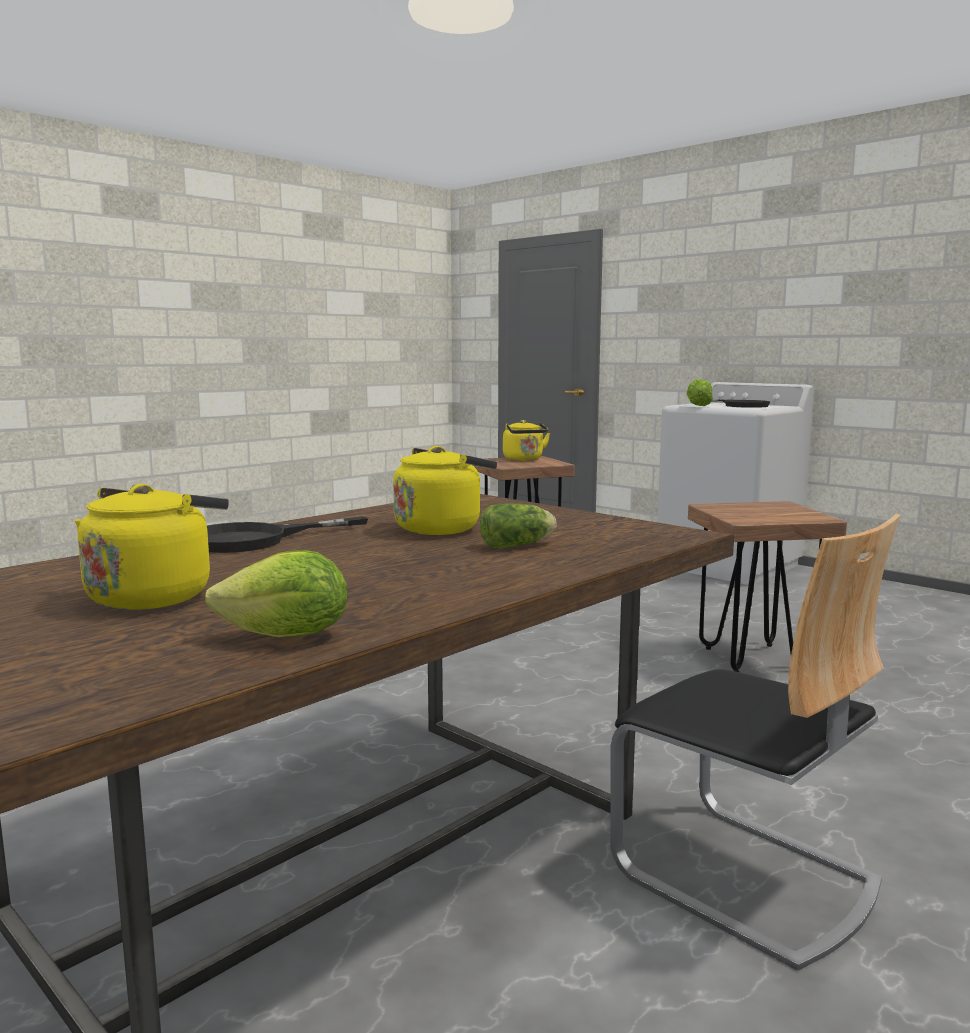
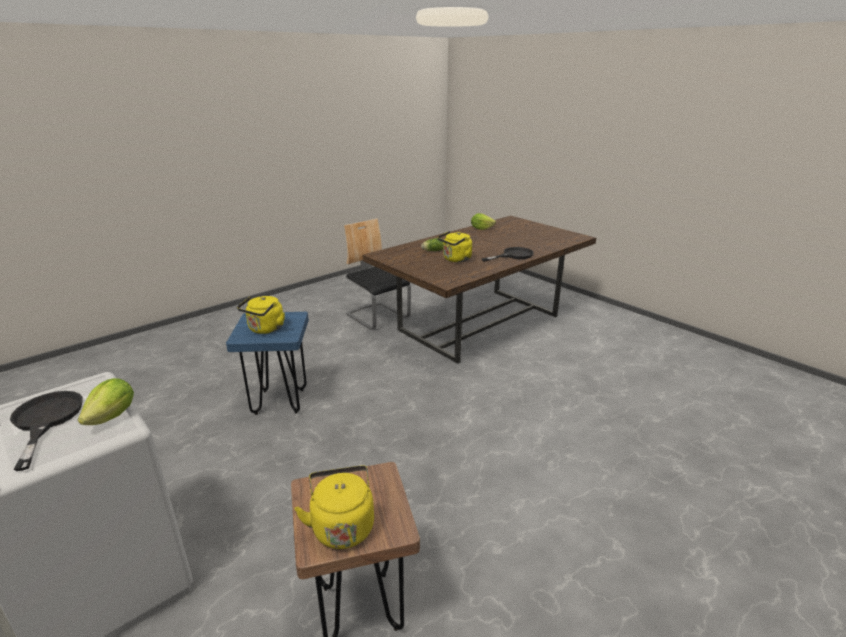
camera: 175 degrees left, 15 degrees up
(154, 596) = (516, 237): yellow kettle -> yellow kettle (265, 329)
(754, 659) = (280, 401): brown stool -> blue stool

